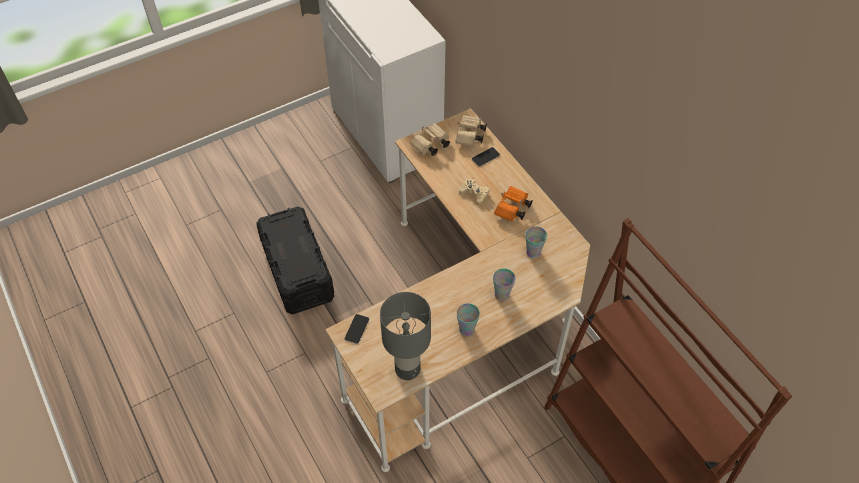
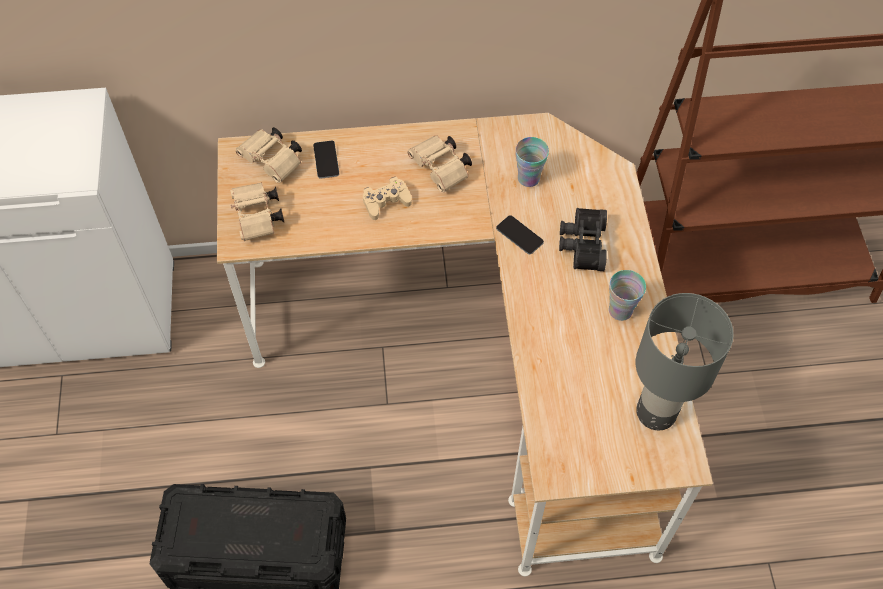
camera: 65 degrees left, 5 degrees up
(357, 329) = (556, 454): phone -> phone (519, 235)
(502, 294) = (581, 244): cup -> black binoculars
(512, 209) = (441, 170): orange binoculars -> beige binoculars

